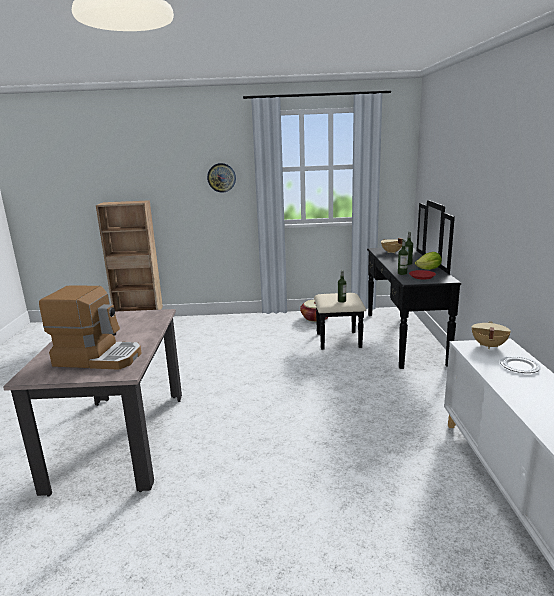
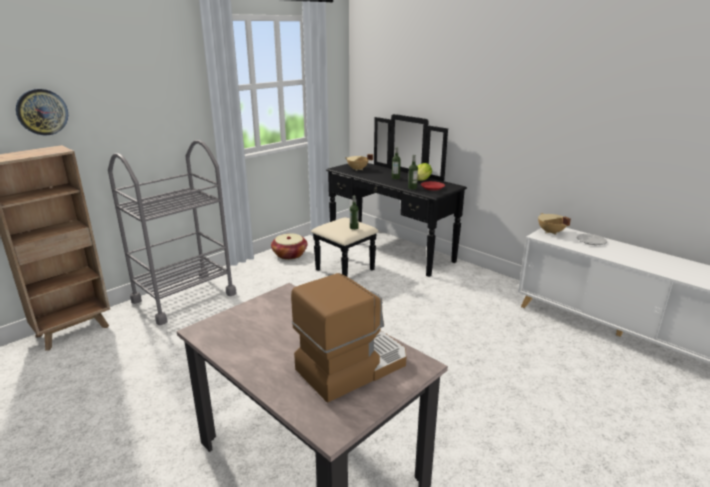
camera: 45 degrees left, 5 degrees up
(212, 324) = (184, 297): none -> grey cart
(221, 177) = (162, 103): wall clock -> wall clock (42, 112)

